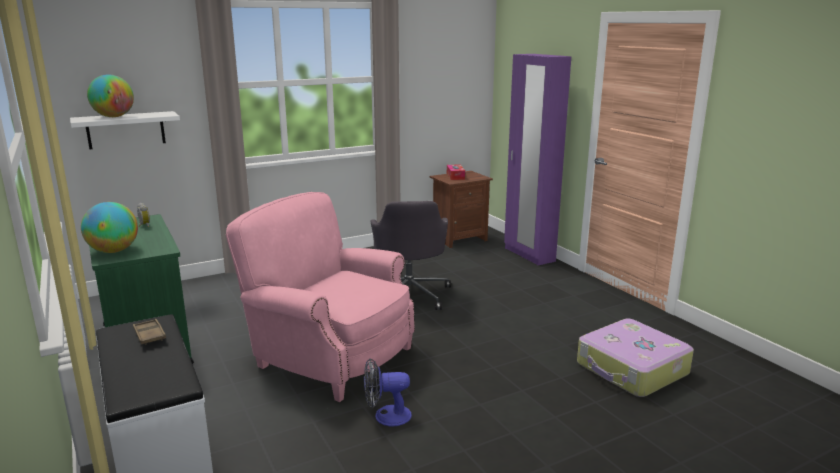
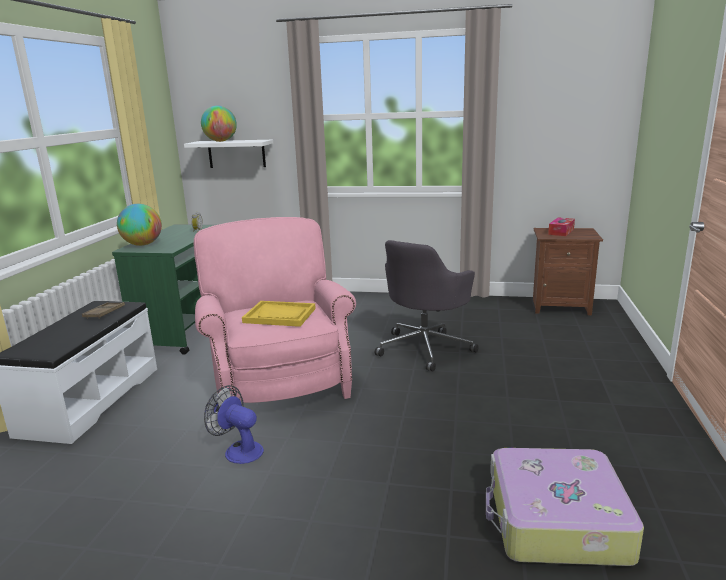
camera: 40 degrees right, 0 degrees up
(352, 287) = (280, 315): none -> yellow tray
(529, 255) = (622, 342): purple wardrobe -> none

